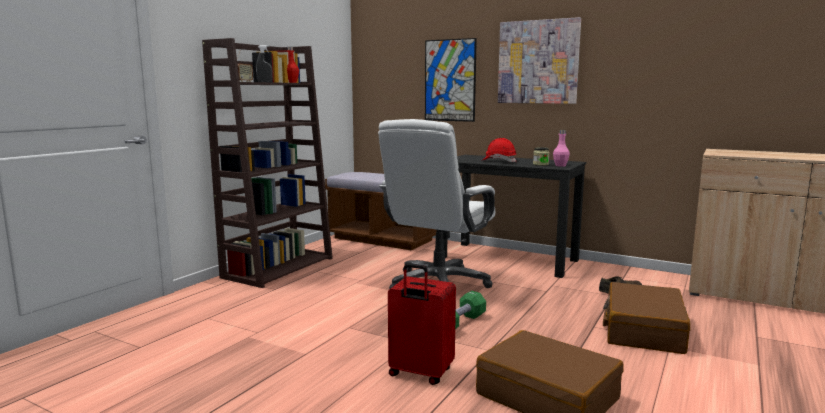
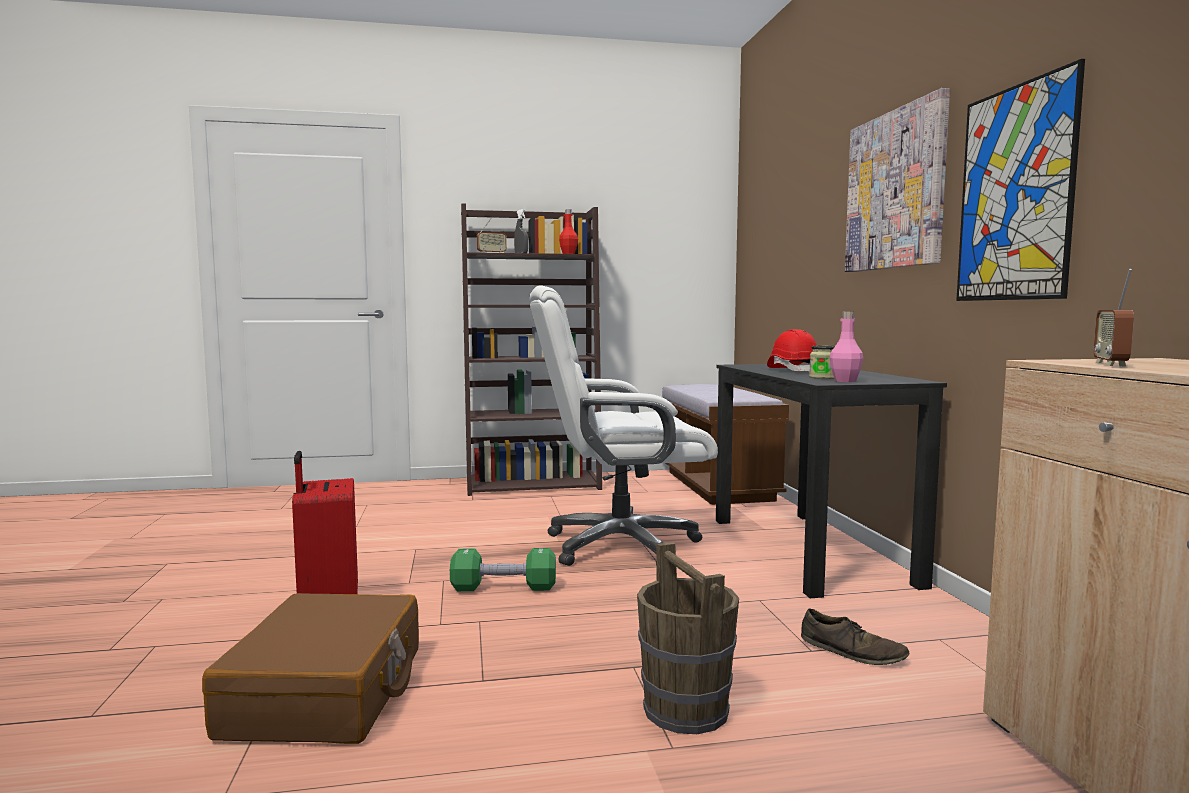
camera: 50 degrees right, 5 degrees down
(450, 80) = (807, 241): picture -> picture (1015, 193)
(643, 330) = (686, 710): brown suitcase -> brown bucket
(739, 154) = (1111, 364): none -> radio

